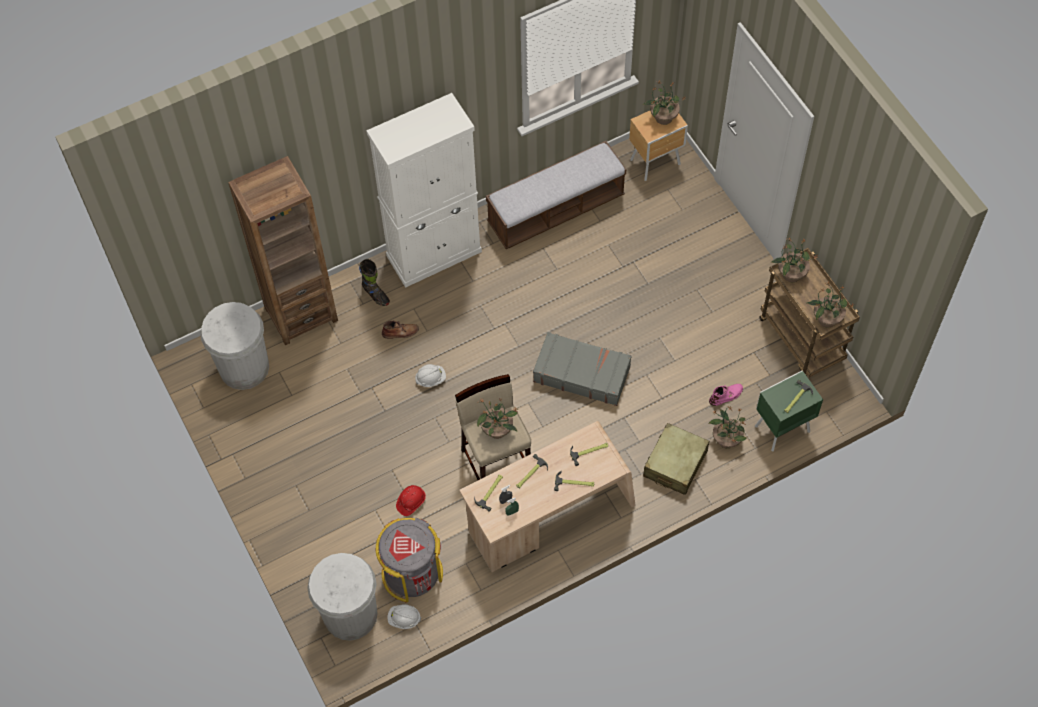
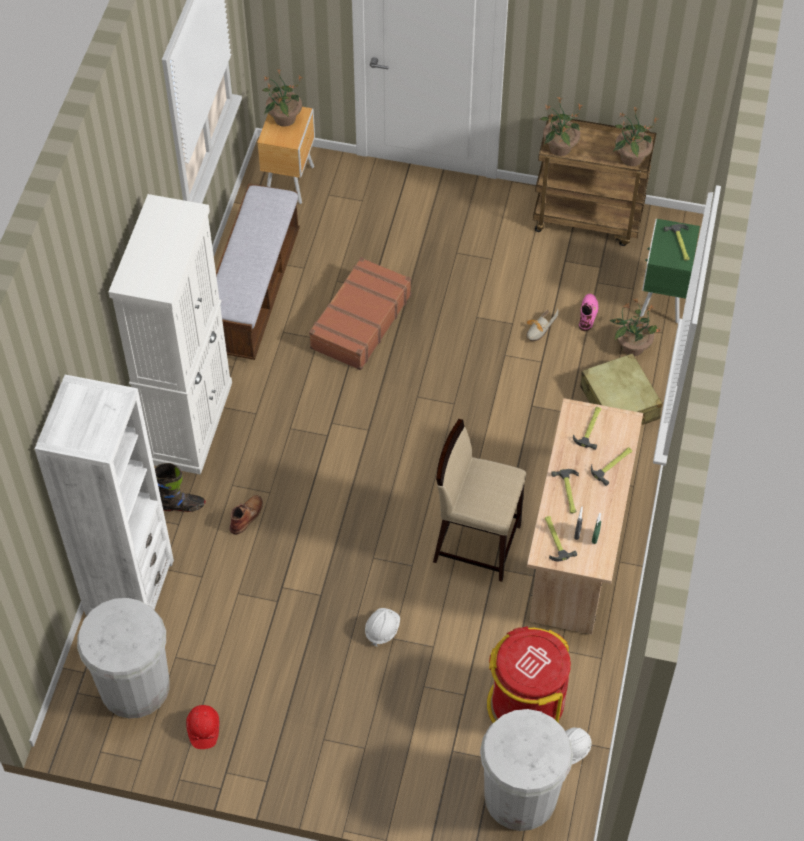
camera: 50 degrees left, 5 degrees down
(301, 314) = (129, 587): brown bookcase -> white bookcase
(411, 502) = (447, 648): red hard hat -> red hard hat (203, 729)
(411, 573) = (526, 705): grey trash can -> red trash can
(431, 379) = (327, 529): white hard hat -> white hard hat (382, 630)
(497, 430) = (488, 487): potted plant -> none
(581, 373) = (451, 403): grey suitcase -> none
(591, 280) = (360, 321): none -> brown suitcase
(685, 378) = (539, 329): none -> shoe

